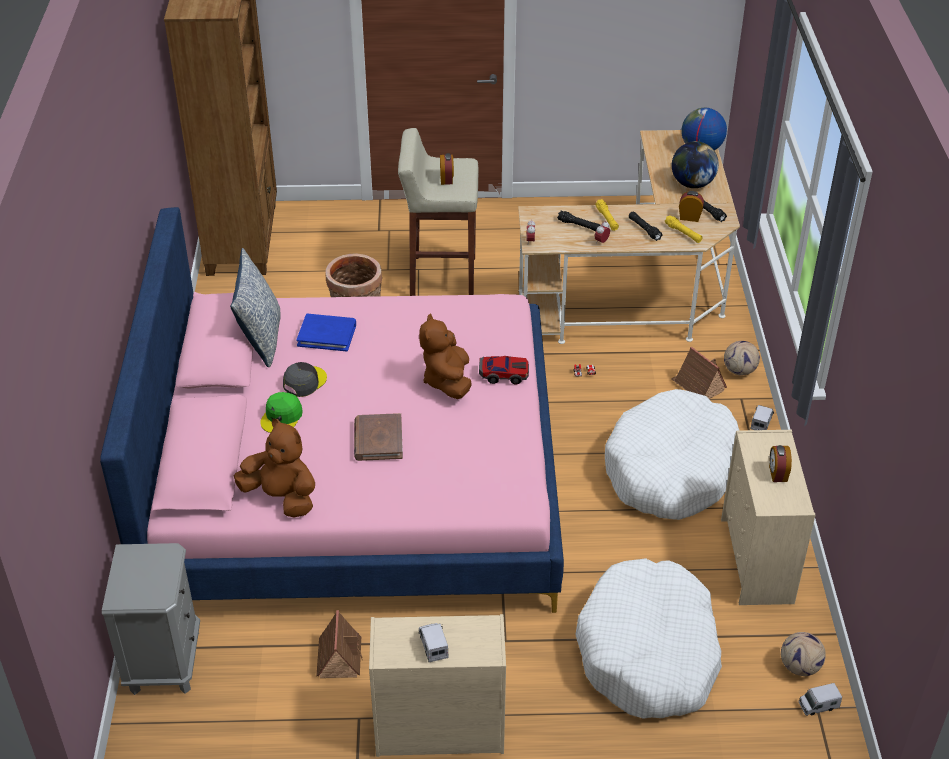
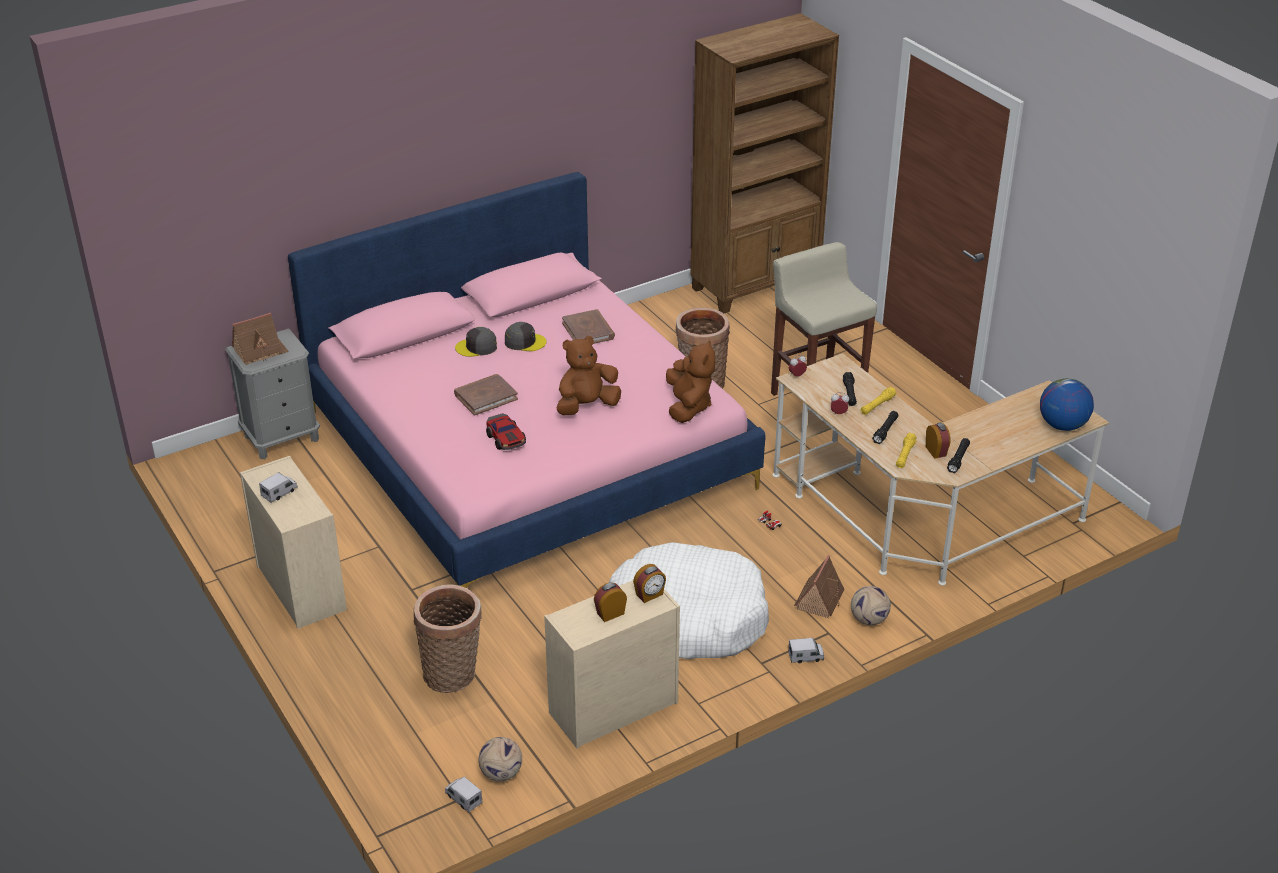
camera: 60 degrees right, 5 degrees down
(260, 337) = (557, 304): pillow -> none
(281, 497) = (392, 379): brown plush toy -> brown plush toy (688, 406)
(282, 417) = (477, 347): green cap -> grey cap
(327, 335) = (588, 331): blue book -> brown book
(339, 656) = (338, 513): toy house -> toy house (260, 351)
(447, 179) = (825, 299): alarm clock -> alarm clock (649, 595)
(504, 374) = (621, 430): toy car -> toy car (506, 438)
(648, 653) = (453, 674): white dog bed -> basket
(692, 184) = (994, 437): globe -> none

